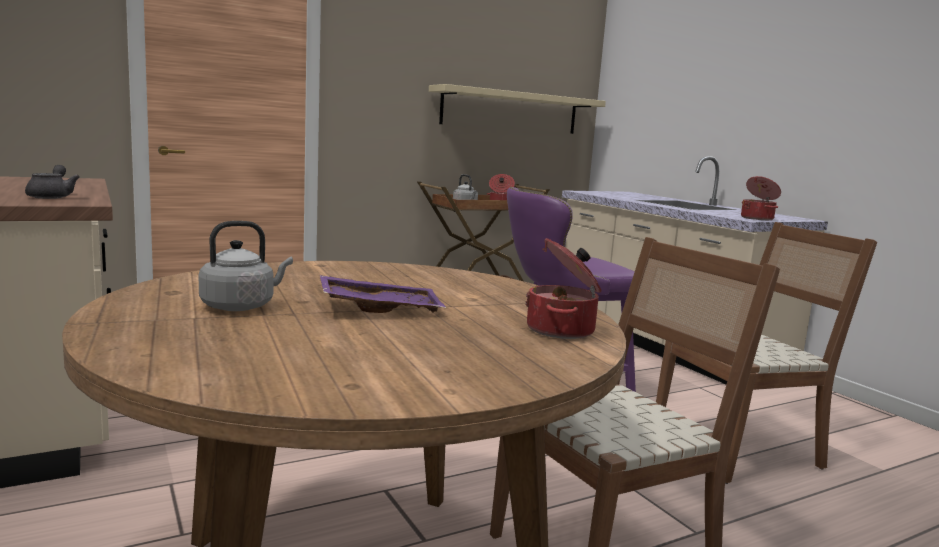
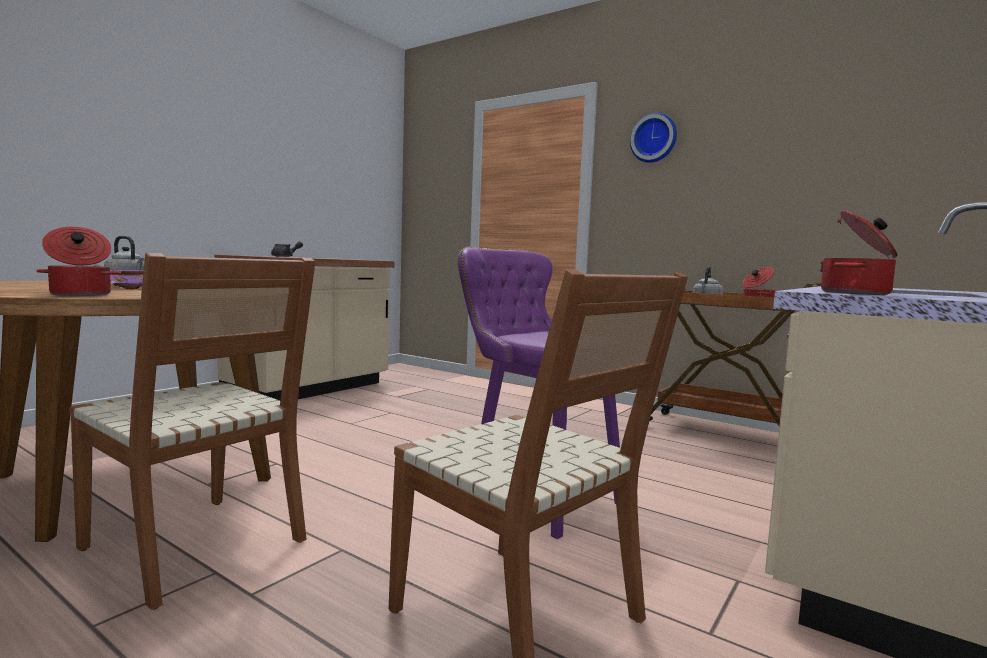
camera: 65 degrees right, 5 degrees down
(387, 40) = (654, 138): none -> wall clock
(511, 111) = (818, 191): beige shelf -> none

